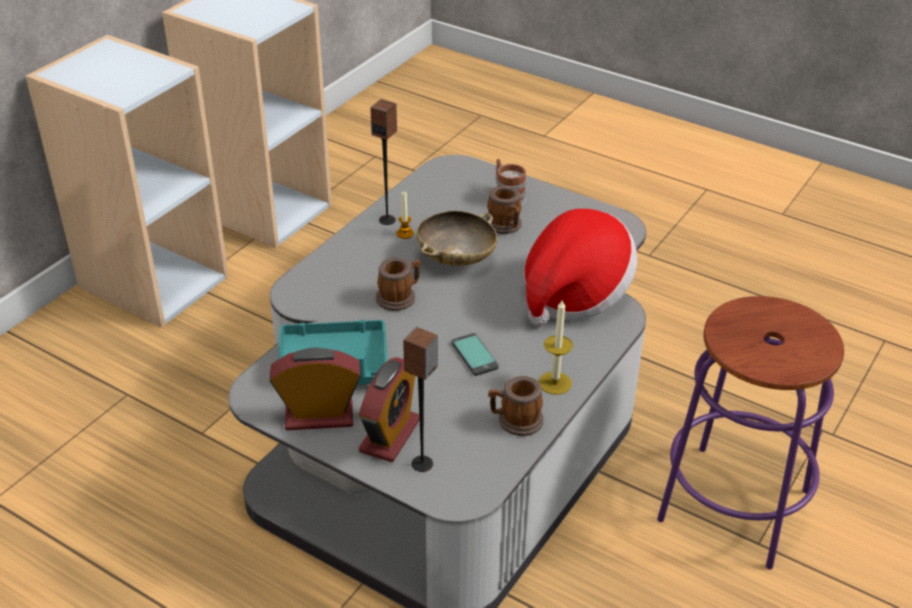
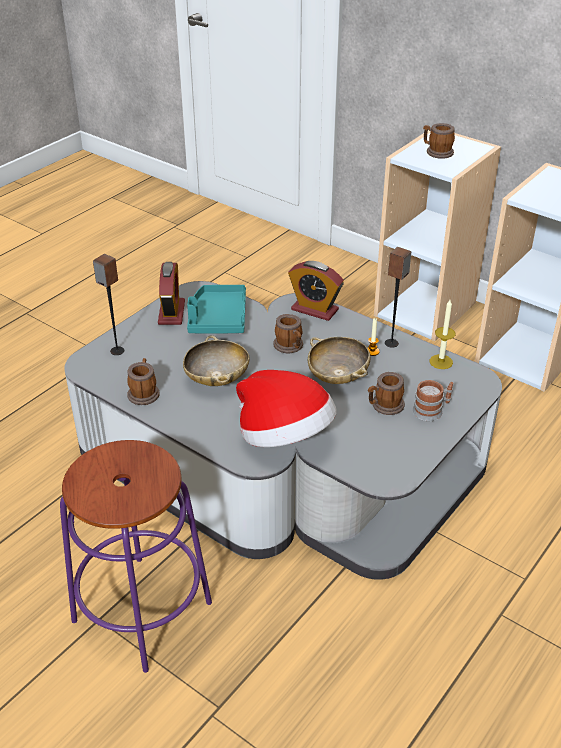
camera: 95 degrees right, 0 degrees up
(113, 75) = (436, 152): none -> mug
(390, 435) = (146, 339): alarm clock -> alarm clock (314, 310)
(475, 355) = (217, 378): phone -> beige bowl
(555, 383) = (178, 415): candle -> candle (441, 362)

